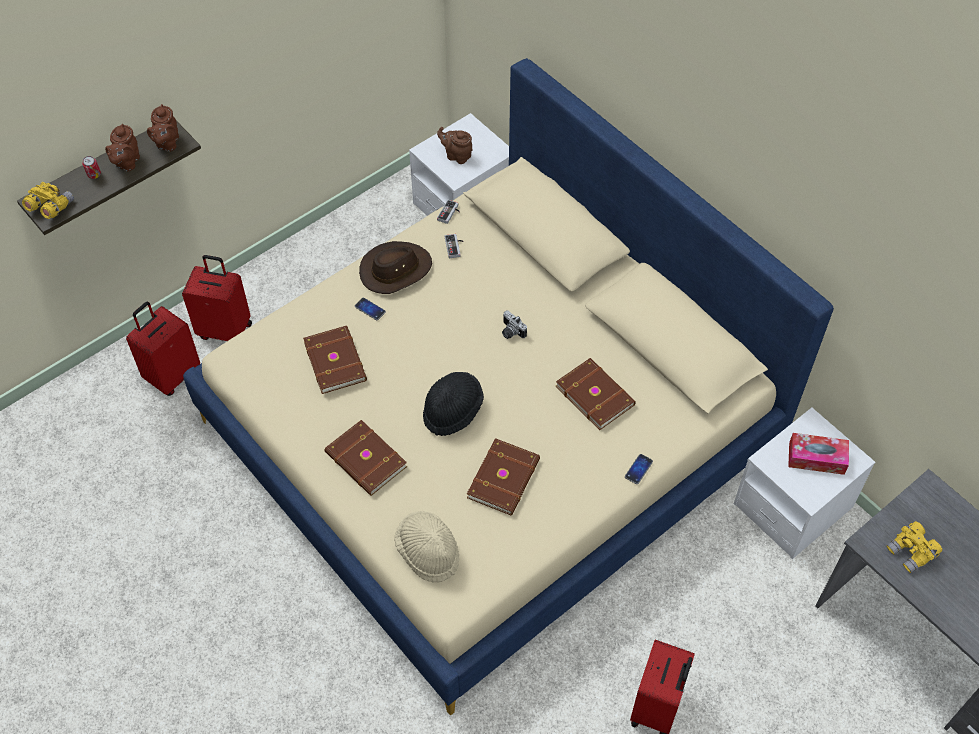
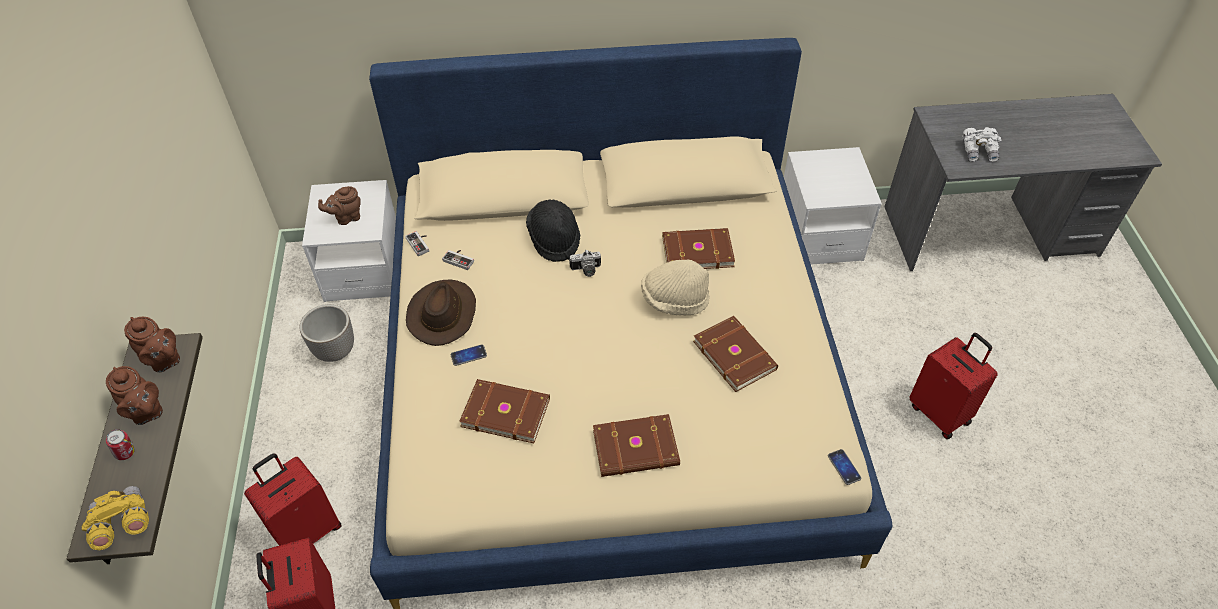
camera: 55 degrees left, 5 degrees down
(377, 242) = (335, 351): none -> planter
(428, 552) = (773, 452): beige hat -> beige hat (674, 300)
(452, 410) = (635, 353): black hat -> black hat (554, 239)
(638, 469) = (789, 264): phone -> phone (844, 467)
(816, 458) = (834, 173): tissue box -> none
(911, 552) = (979, 151): yellow binoculars -> white binoculars

